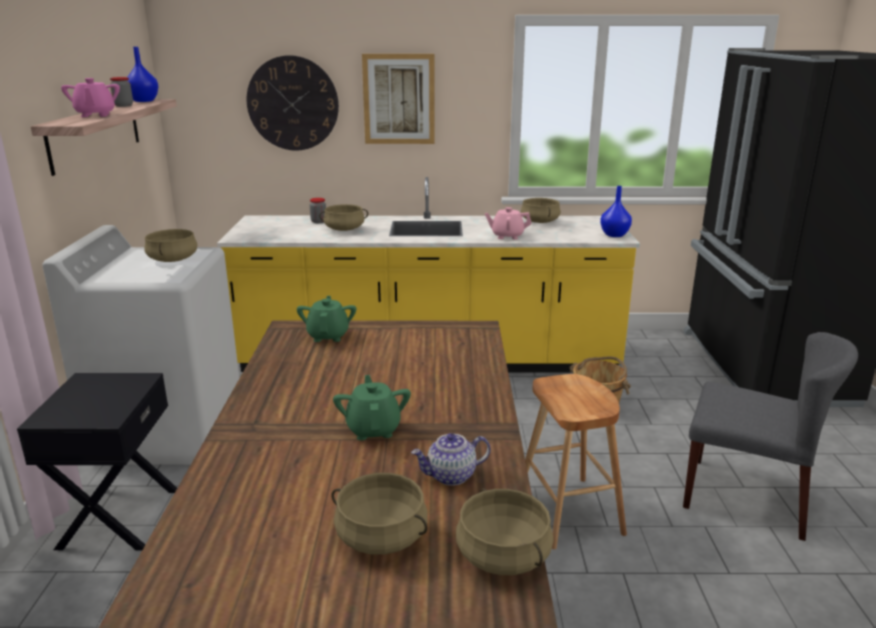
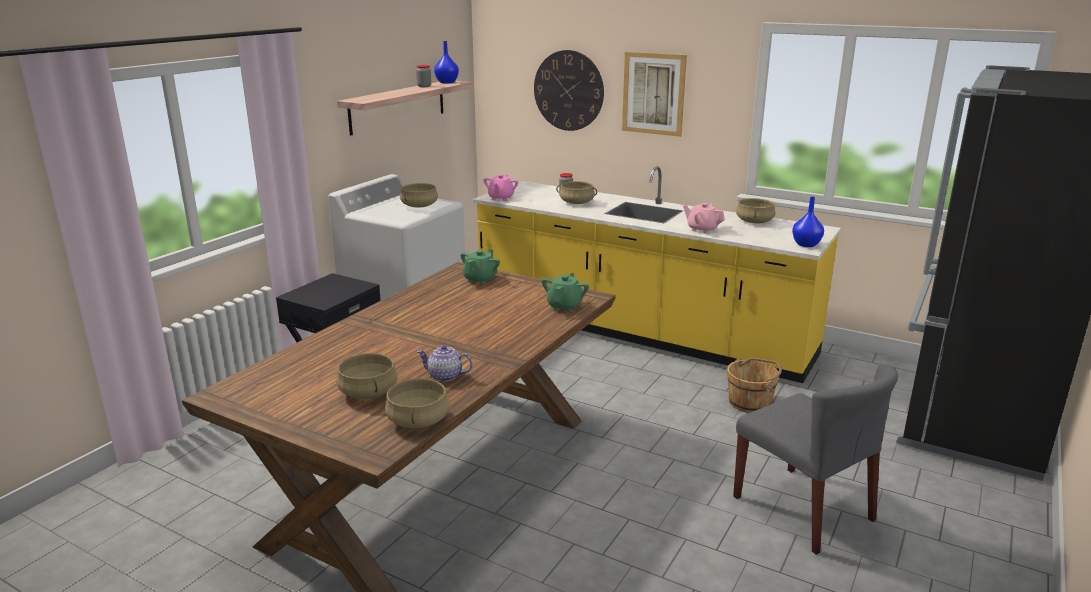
camera: 30 degrees right, 0 degrees up
(95, 115) = (389, 94): pink teapot -> pink teapot (501, 198)
(373, 429) = (435, 340): green teapot -> green teapot (565, 306)
(568, 511) = (633, 468): brown stool -> none

